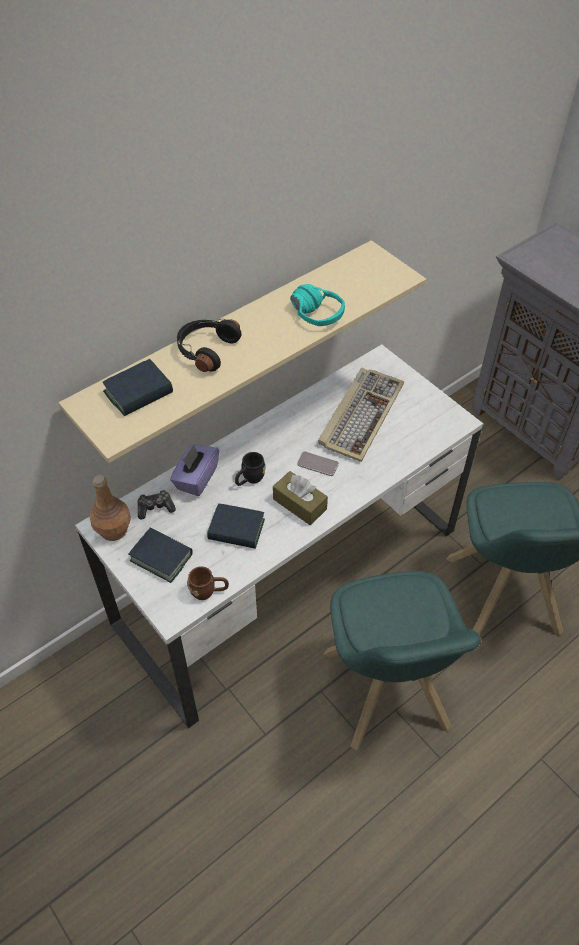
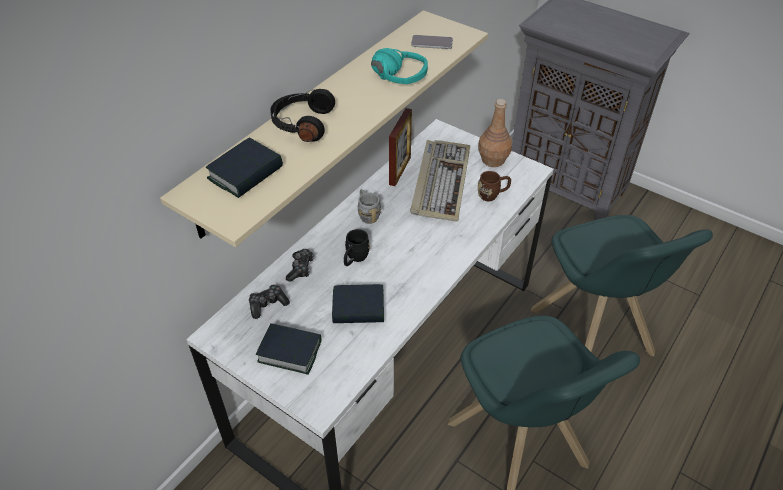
camera: 15 degrees left, 5 degrees down
(114, 530) = (230, 335): brown bottle -> brown bottle (493, 160)
(196, 478) = (300, 268): purple tissue box -> game controller
(209, 591) = (351, 374): brown mug -> brown mug (493, 195)
(277, 435) = (367, 214): none -> grey mug
(299, 504) = (412, 271): brown tissue box -> none
(317, 464) = (416, 232): phone -> phone (432, 43)
(324, 395) = (400, 171): none -> picture frame

